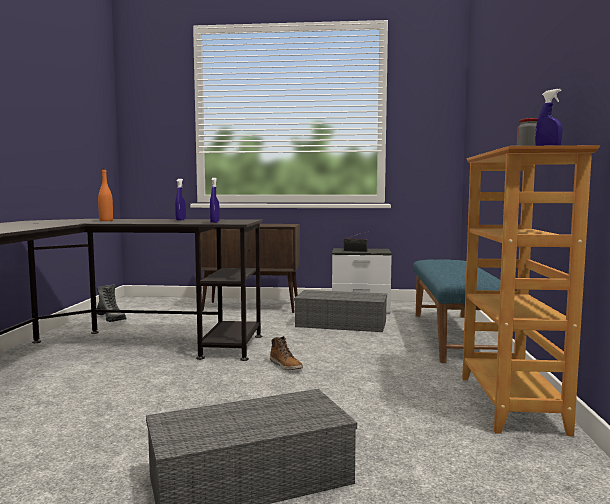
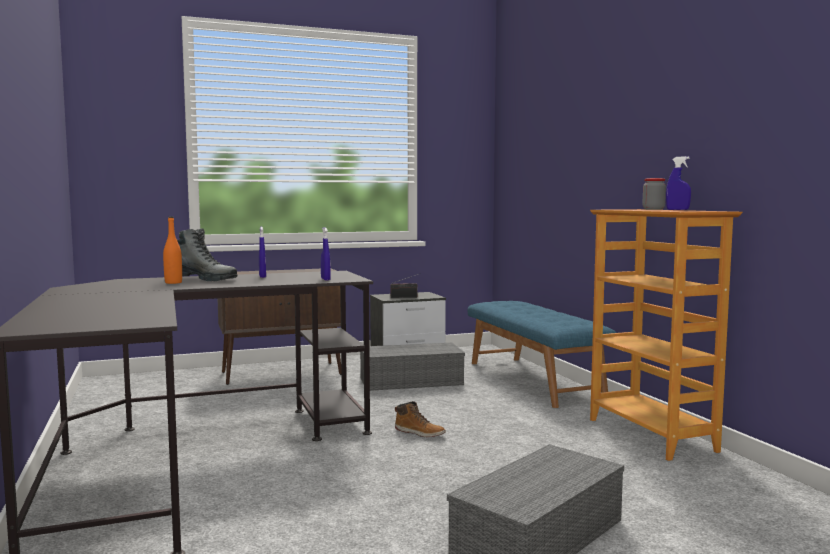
camera: 25 degrees left, 0 degrees up
(111, 318) = (119, 408): boot -> boot (204, 279)

